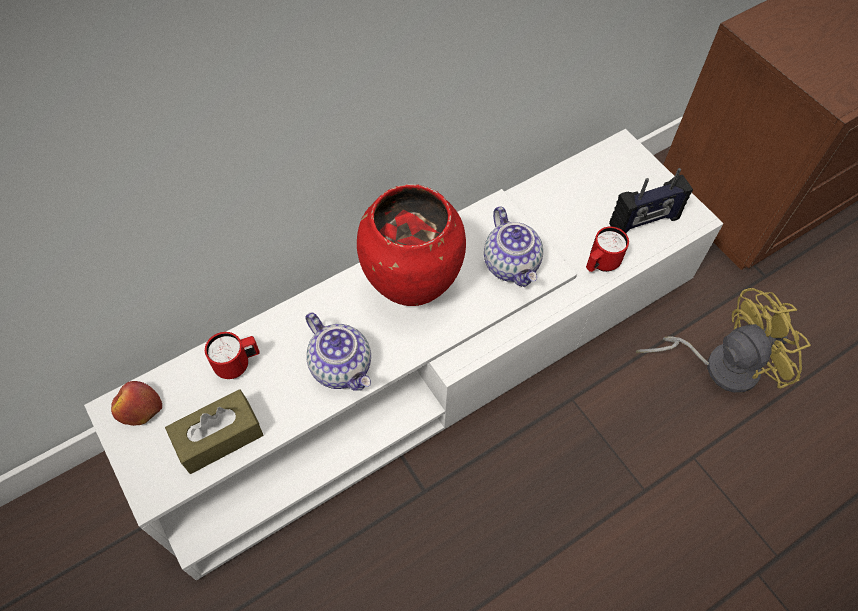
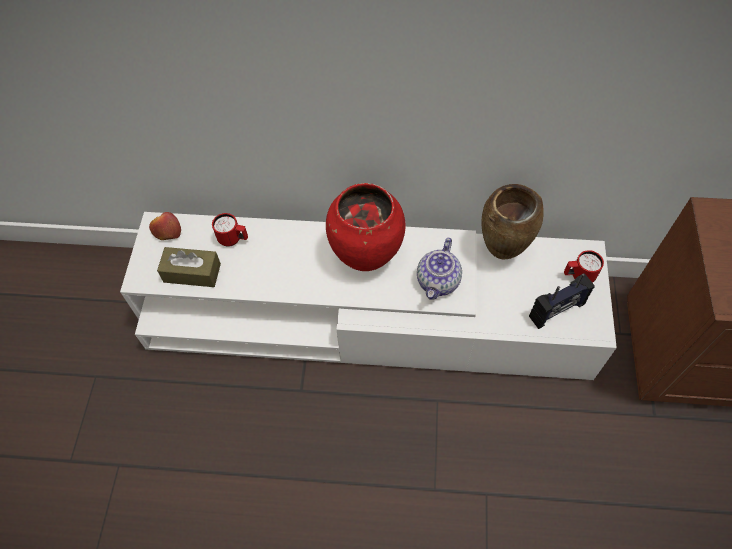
camera: 40 degrees right, 0 degrees up
(342, 367) = (286, 277): teapot -> none
(545, 198) = (501, 254): none -> brown vase
(600, 264) = (499, 319): red mug -> red mug (578, 276)
(644, 222) = (557, 311): radio -> radio turned 45 degrees counterclockwise
(719, 365) = (560, 450): yellow fan -> none

